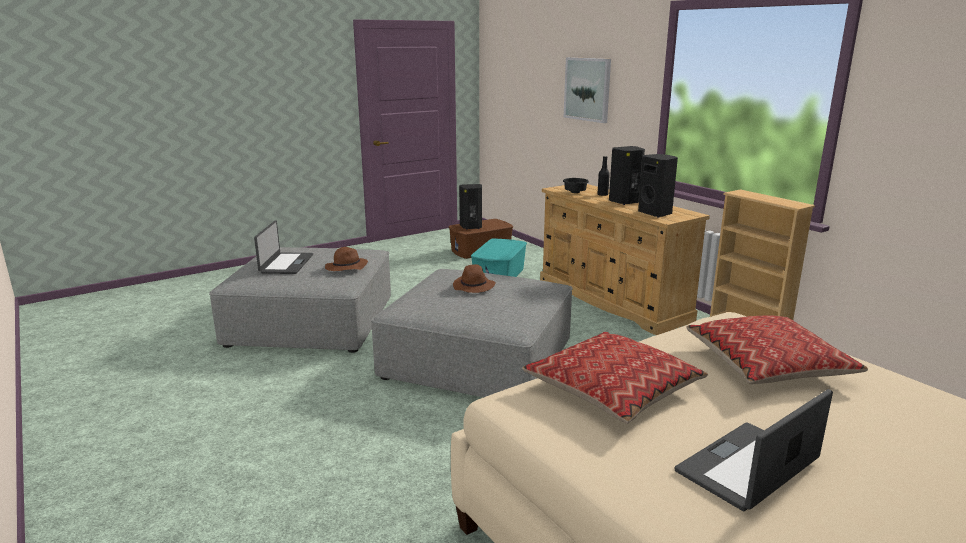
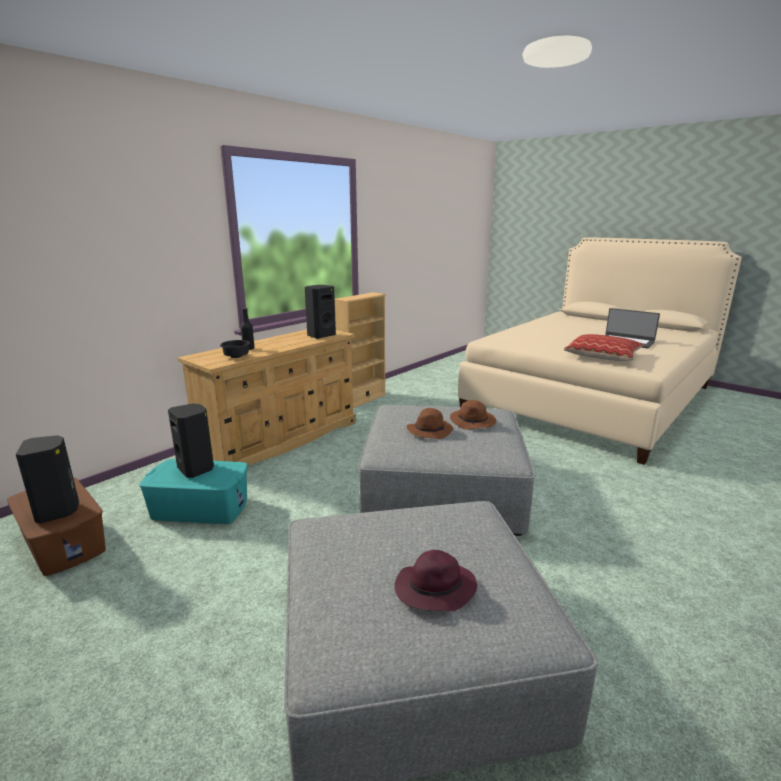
camera: 105 degrees left, 0 degrees up
(286, 264) = (434, 590): laptop -> purple hat
(346, 268) = (418, 519): brown hat -> brown hat (473, 422)
(587, 89) = (119, 246): picture -> none
(625, 202) = (279, 342): black speaker -> black speaker (196, 469)
(767, 364) = (537, 337): pillow -> none

